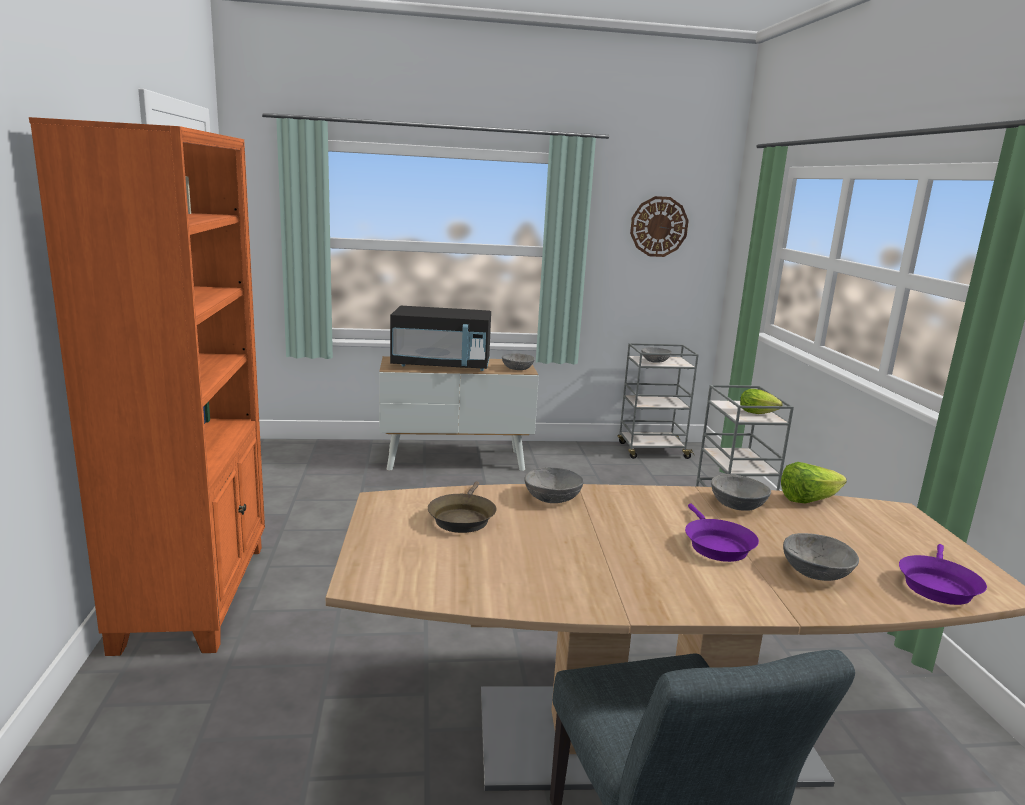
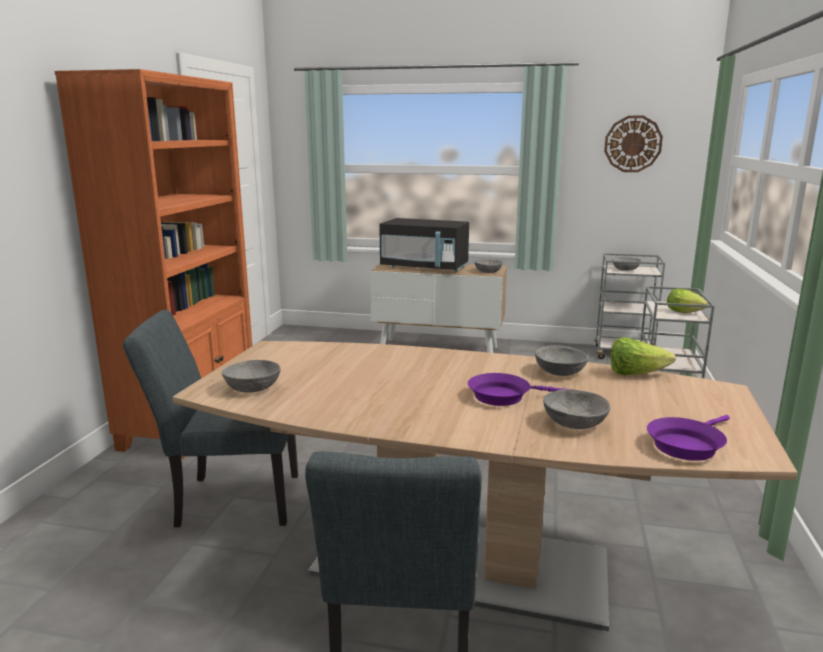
camera: 20 degrees right, 0 degrees up
(318, 704) = (228, 500): none -> grey chair
(462, 518) = (316, 361): brown frying pan -> none
(553, 498) = (402, 355): grey bowl -> grey bowl (253, 388)
(715, 545) = (504, 396): purple frying pan -> purple frying pan turned 75 degrees clockwise

